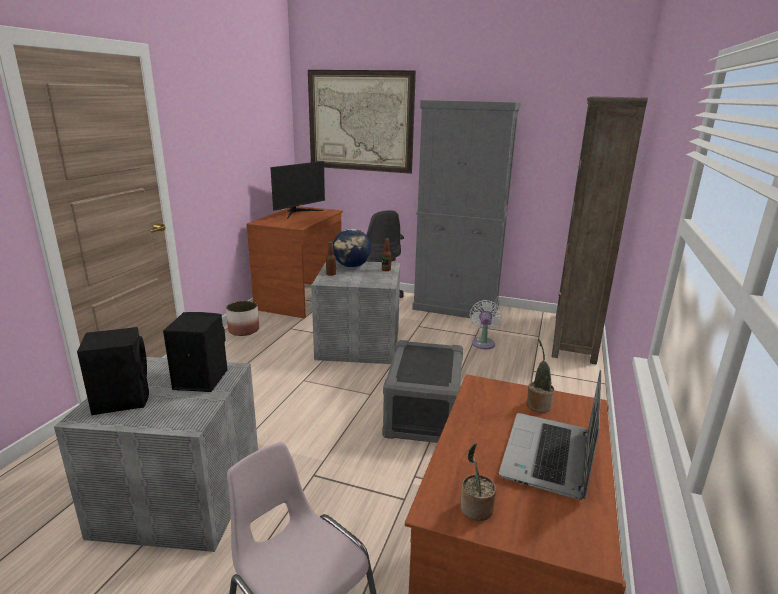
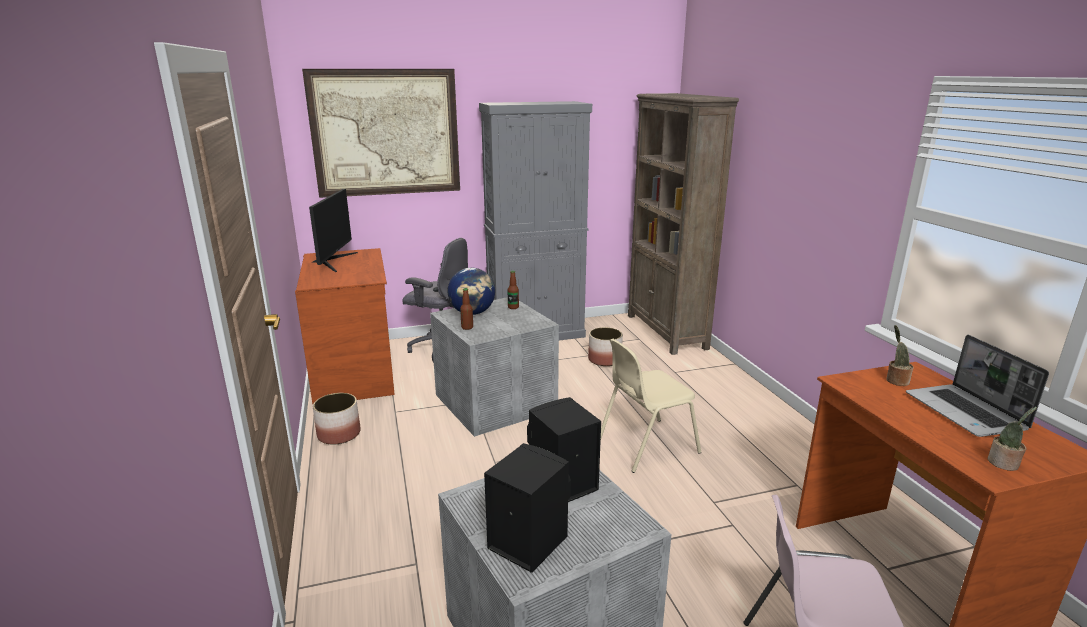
camera: 35 degrees left, 0 degrees up
(422, 413) = (646, 445): grey storage box -> beige chair
(483, 342) = (604, 360): white fan -> planter

